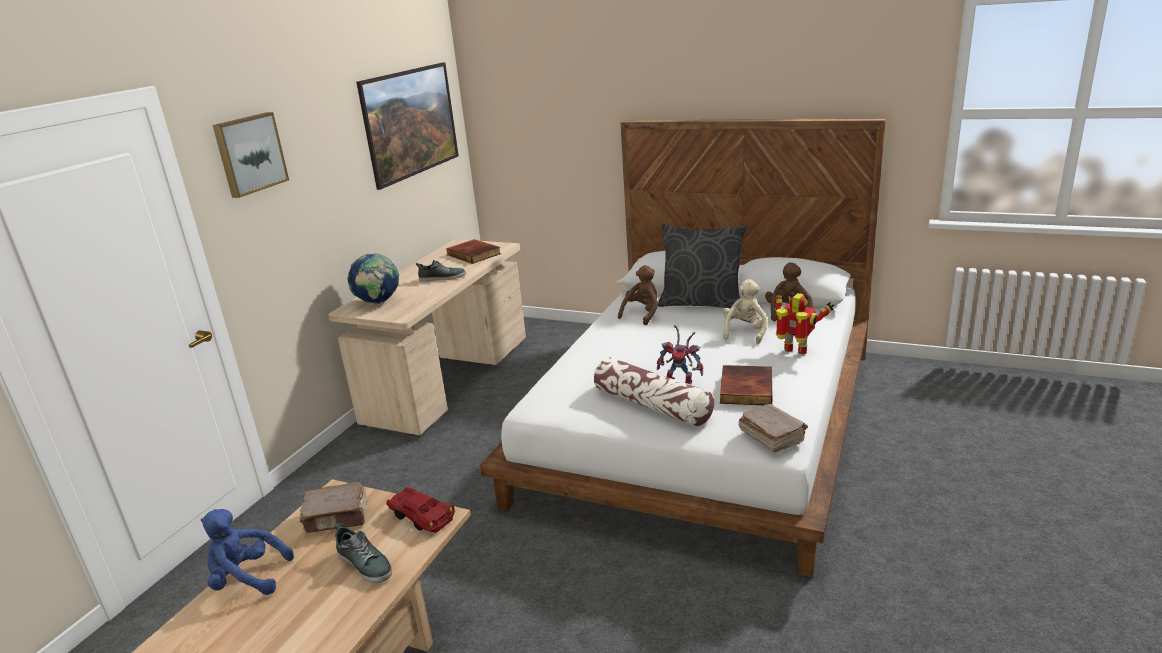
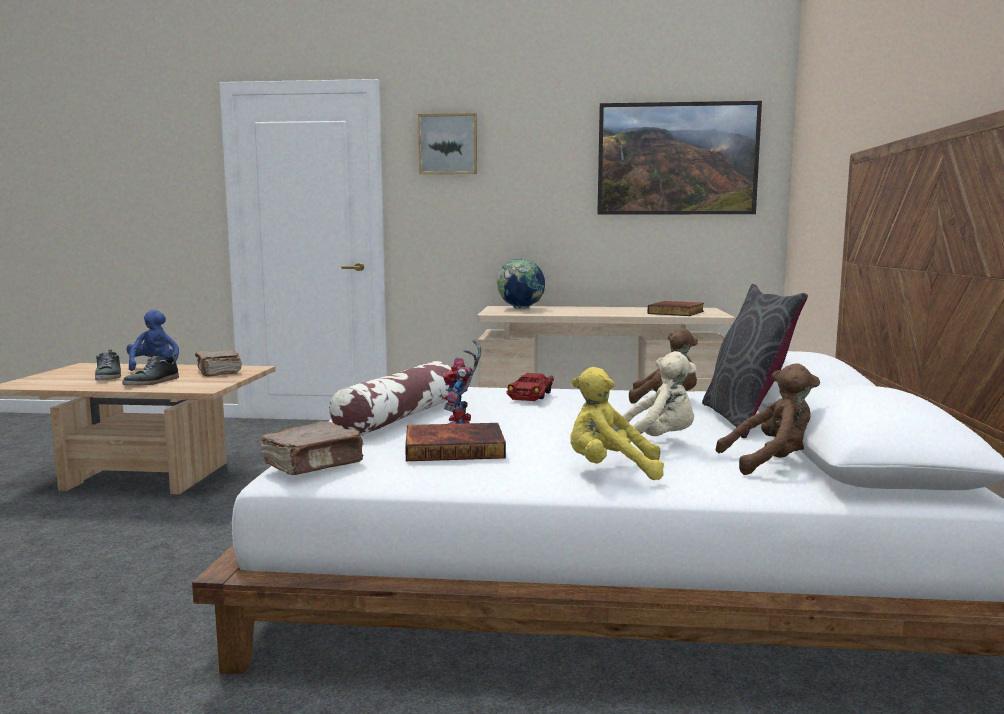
camera: 70 degrees right, 15 degrees down
(421, 516) = (209, 385): red toy car -> red toy car (532, 395)
(442, 277) = (598, 312): shoe -> shoe (109, 376)
(796, 351) = (610, 471): toy robot -> yellow plush toy

